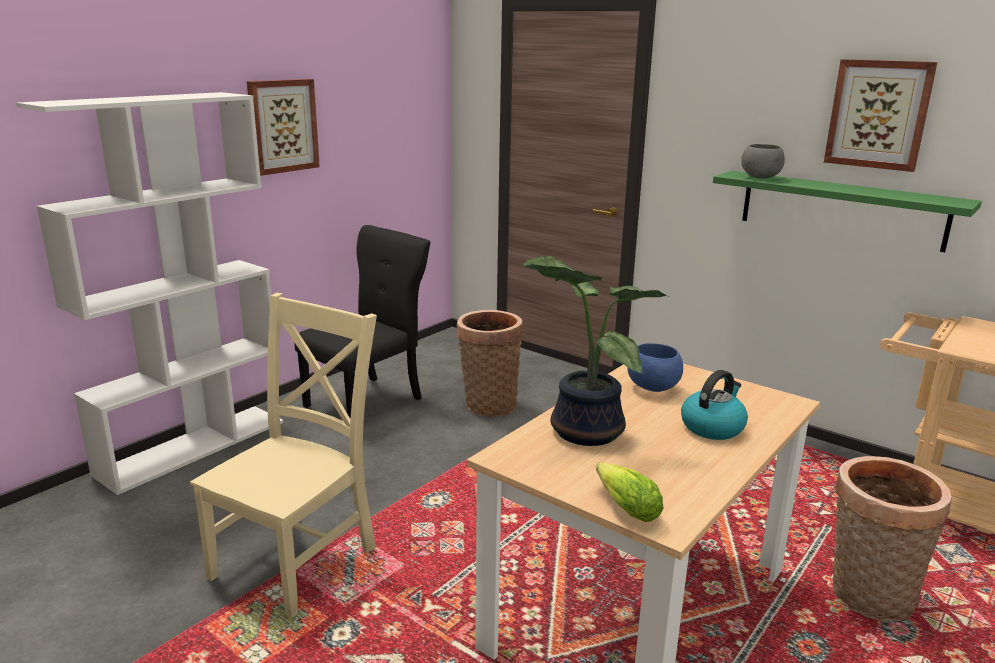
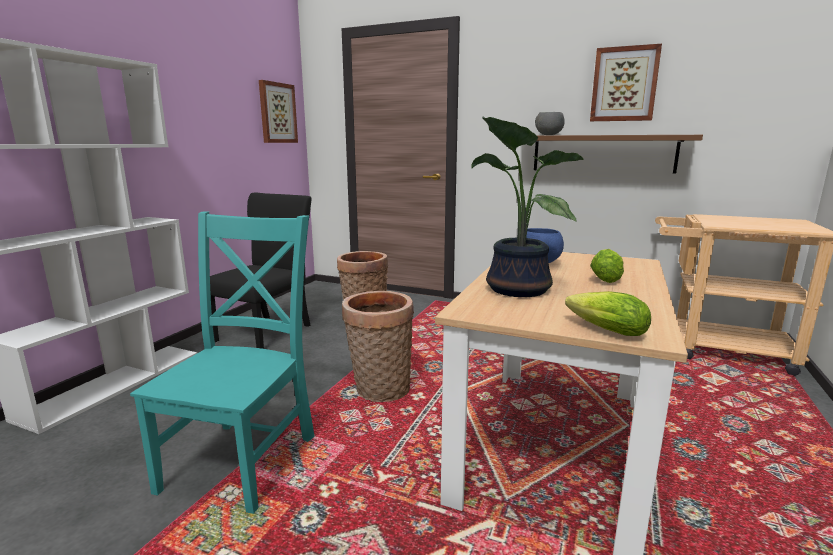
camera: 15 degrees left, 5 degrees down
(282, 126) = (179, 107): picture -> picture (277, 113)
(299, 559) = (244, 459): beige chair -> turquoise chair
(712, 427) = (607, 278): kettle -> lettuce
(841, 209) = (603, 153): green shelf -> brown shelf
(867, 597) = (700, 407): basket -> basket (379, 390)

